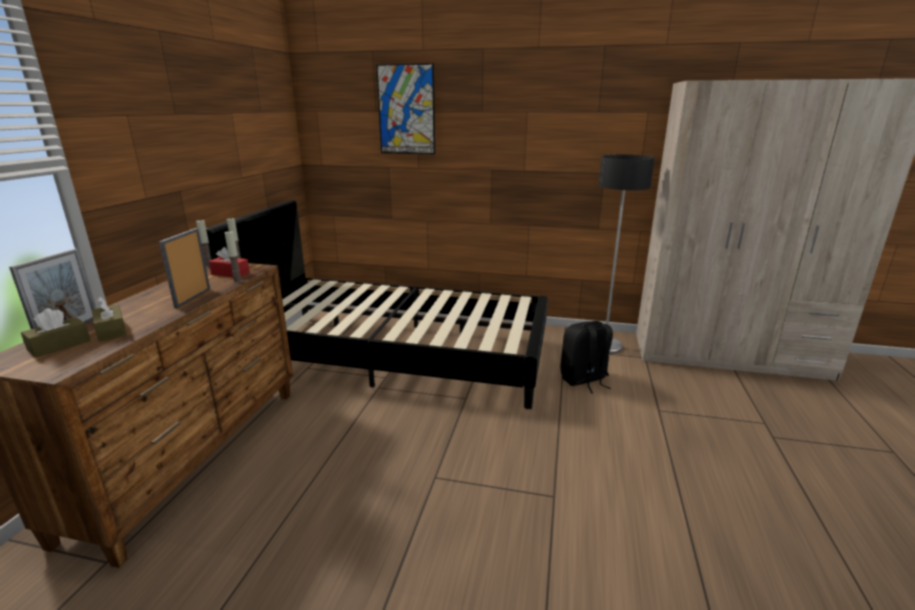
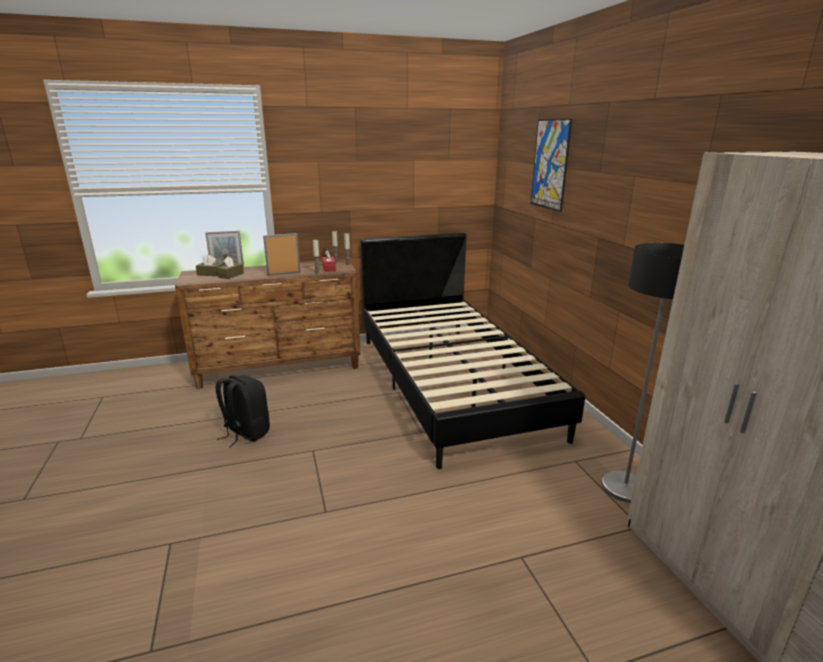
camera: 60 degrees right, 0 degrees up
(584, 380) = (525, 489): black backpack -> black backpack (245, 433)

